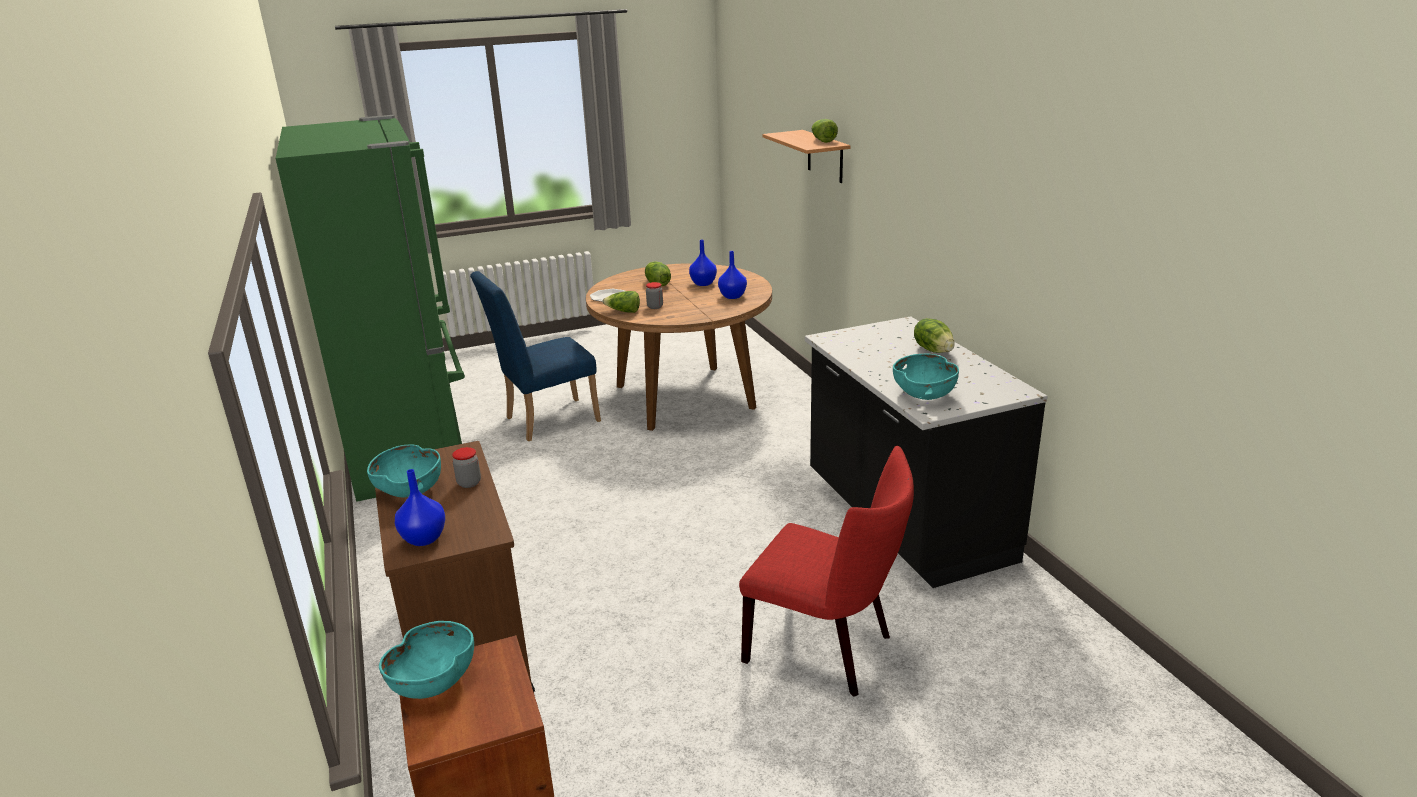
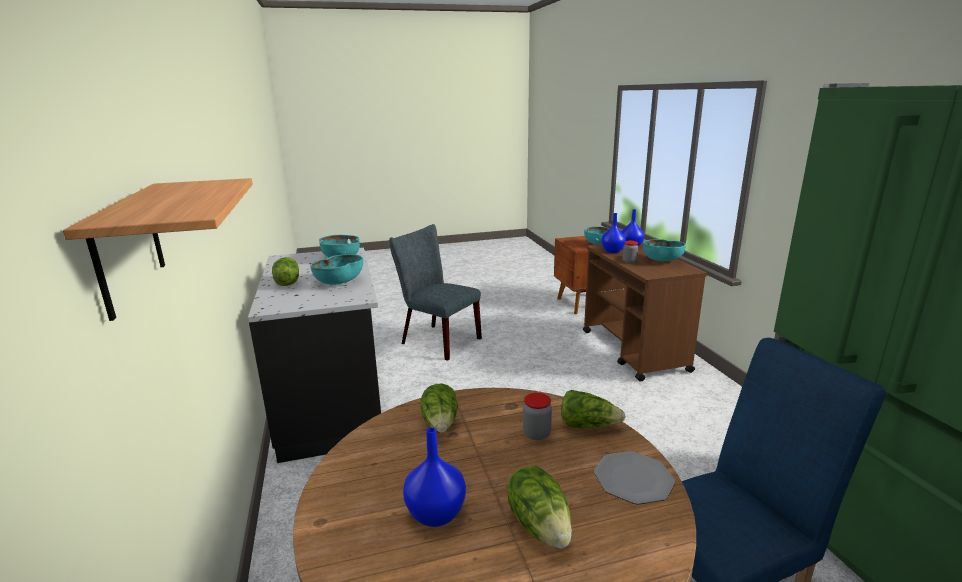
camera: 175 degrees left, 5 degrees down
(733, 296) = (396, 453): blue vase -> blue vase (612, 251)
(822, 140) = (162, 191): lettuce -> lettuce (441, 423)
(827, 649) = (436, 340): red chair -> grey chair
(872, 354) = (339, 282): none -> turquoise bowl

